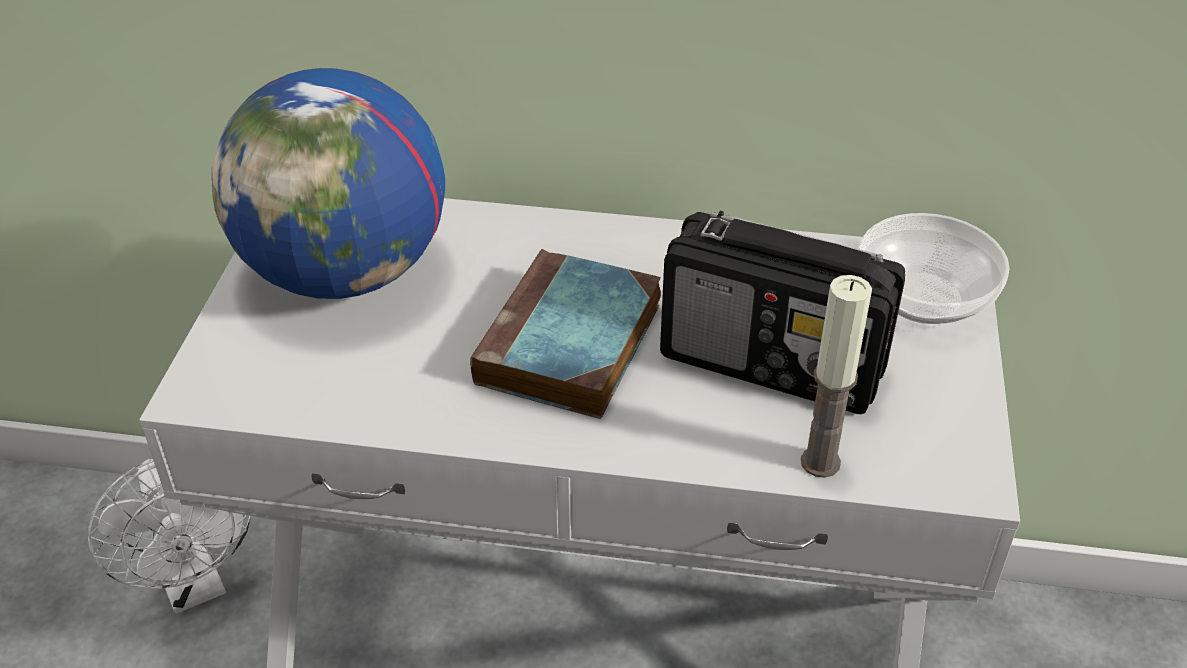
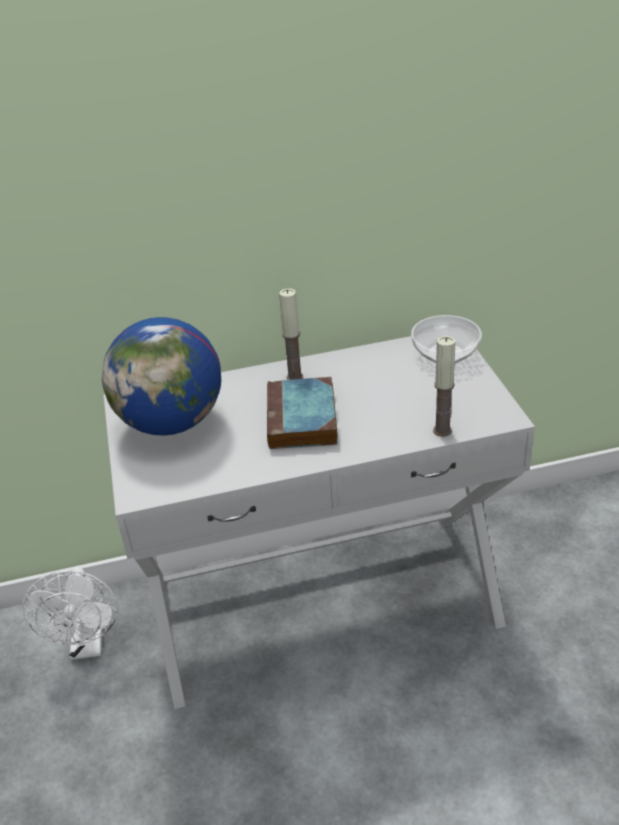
camera: 20 degrees left, 5 degrees down
(195, 585) = (88, 645): white fan -> white fan turned 45 degrees clockwise
(610, 255) = (295, 377): none -> candle
(774, 363) = (398, 399): radio -> none

